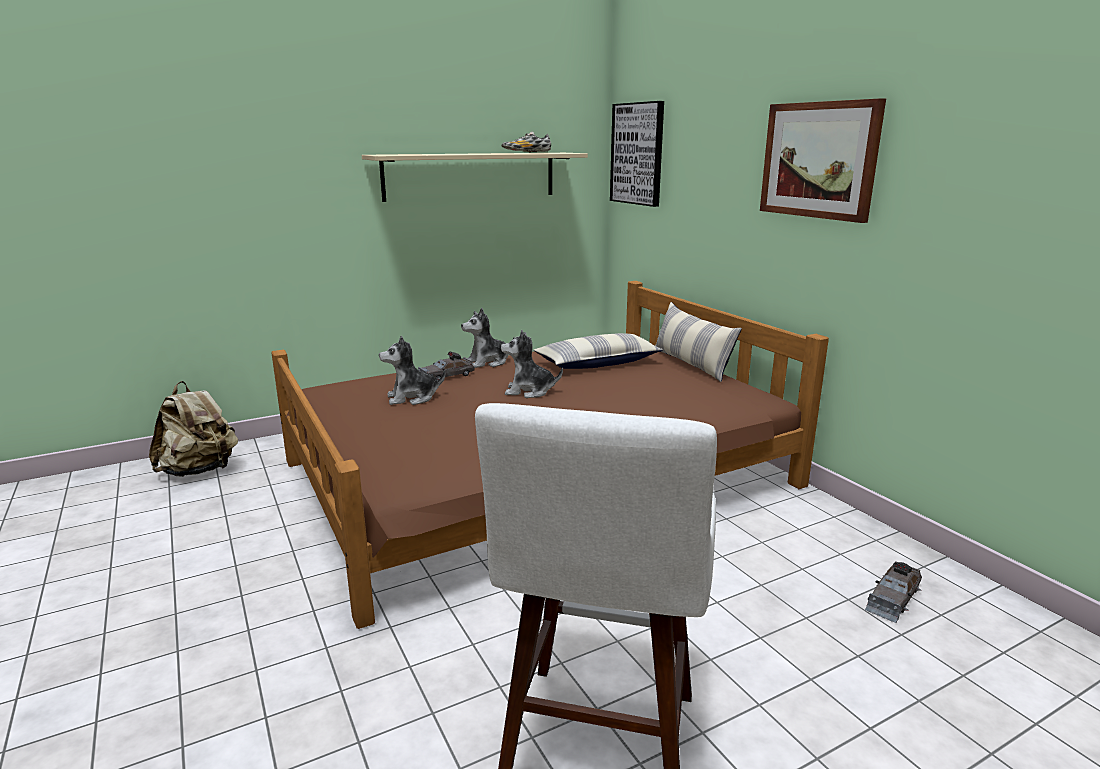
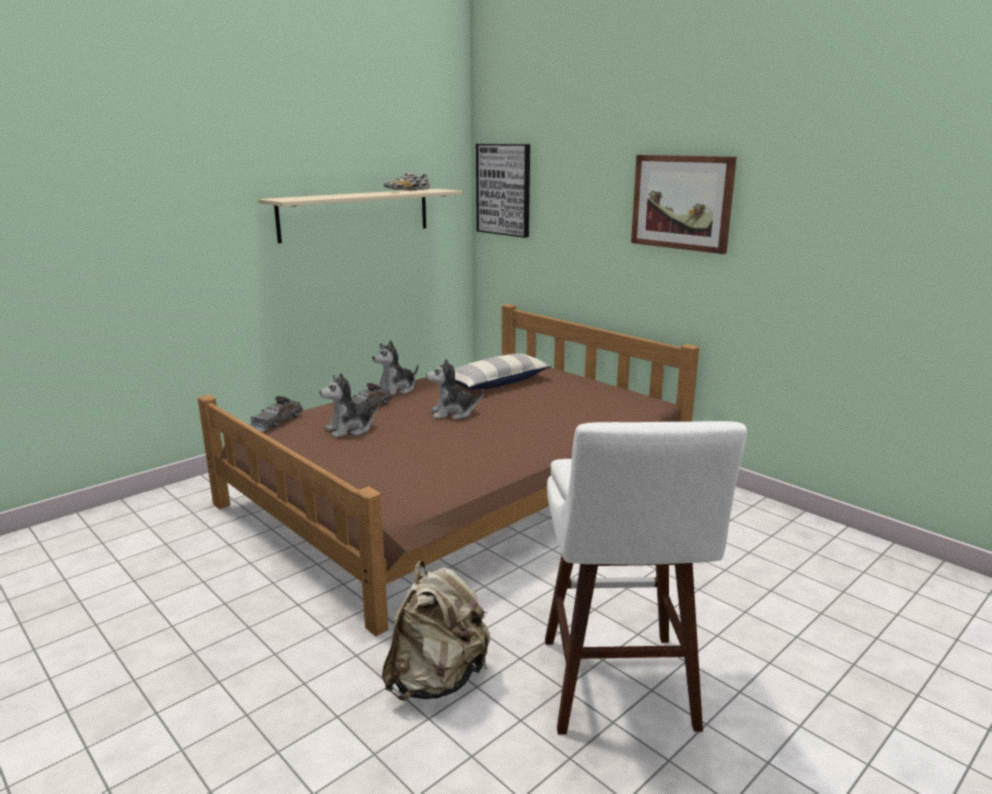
camera: 15 degrees left, 0 degrees up
(200, 471) = (126, 524): beige backpack -> beige backpack (437, 680)
(691, 364) = (575, 376): pillow -> none
(892, 598) = (779, 546): grey toy car -> grey toy car (276, 421)

